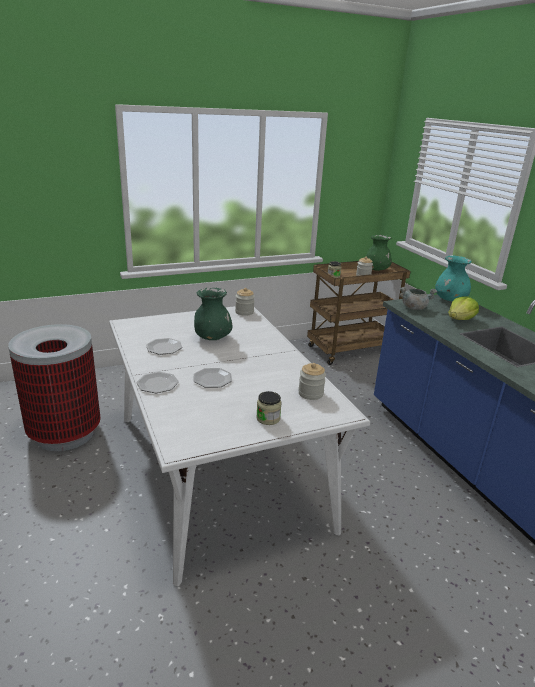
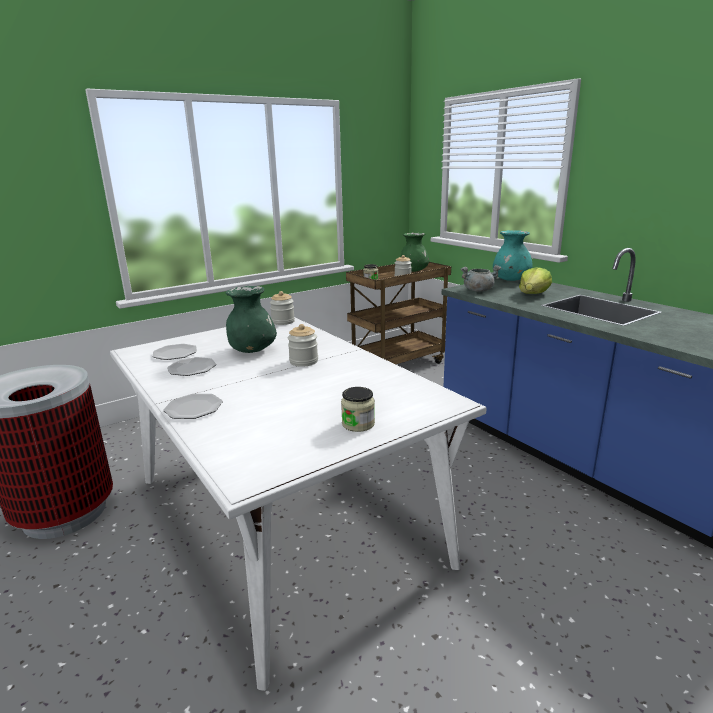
camera: 10 degrees left, 5 degrees down
(212, 379) = (268, 393): plate -> plate (175, 354)
(310, 393) = (399, 389): jar -> jar (303, 361)

